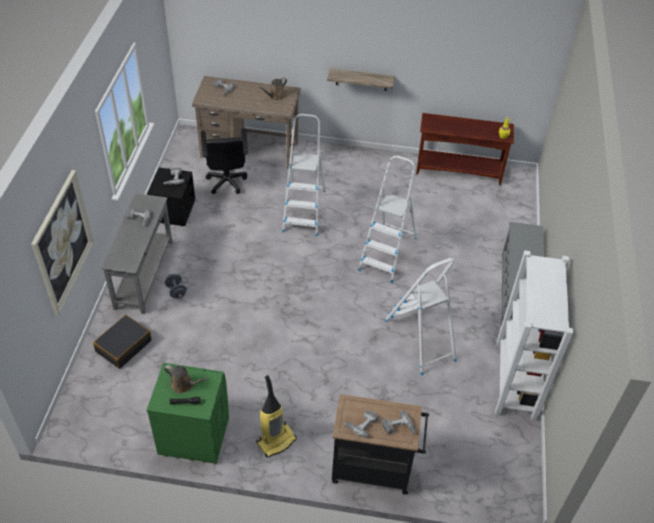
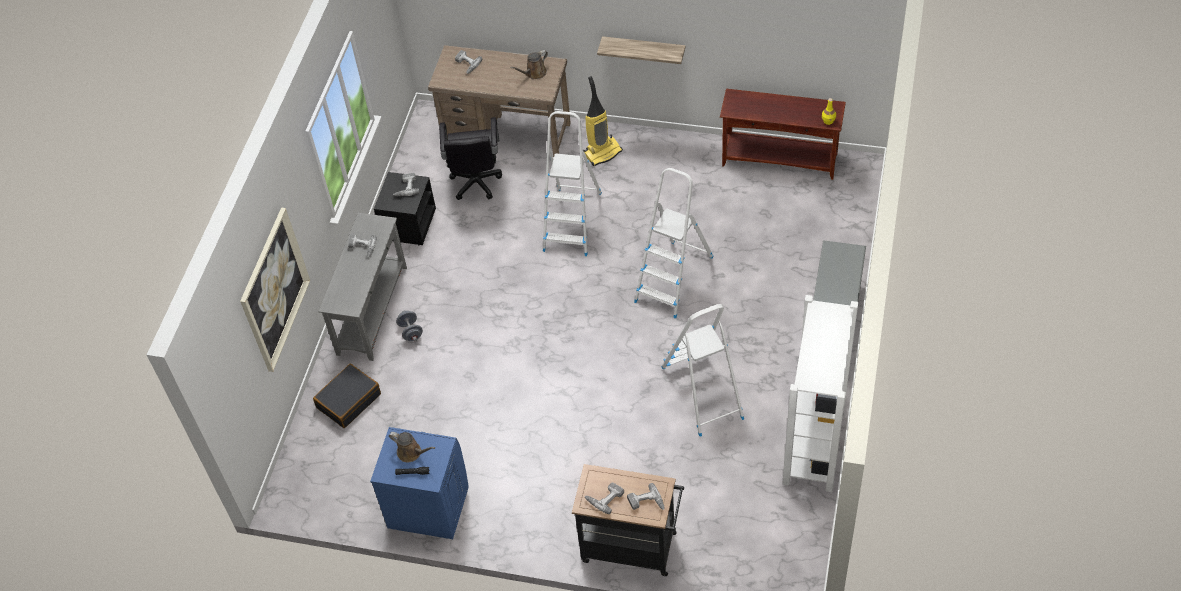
camera: 10 degrees right, 5 degrees up
(193, 435) = (428, 507): green washing machine -> blue washing machine
(276, 440) = (522, 513): vacuum cleaner -> vacuum cleaner (602, 152)

